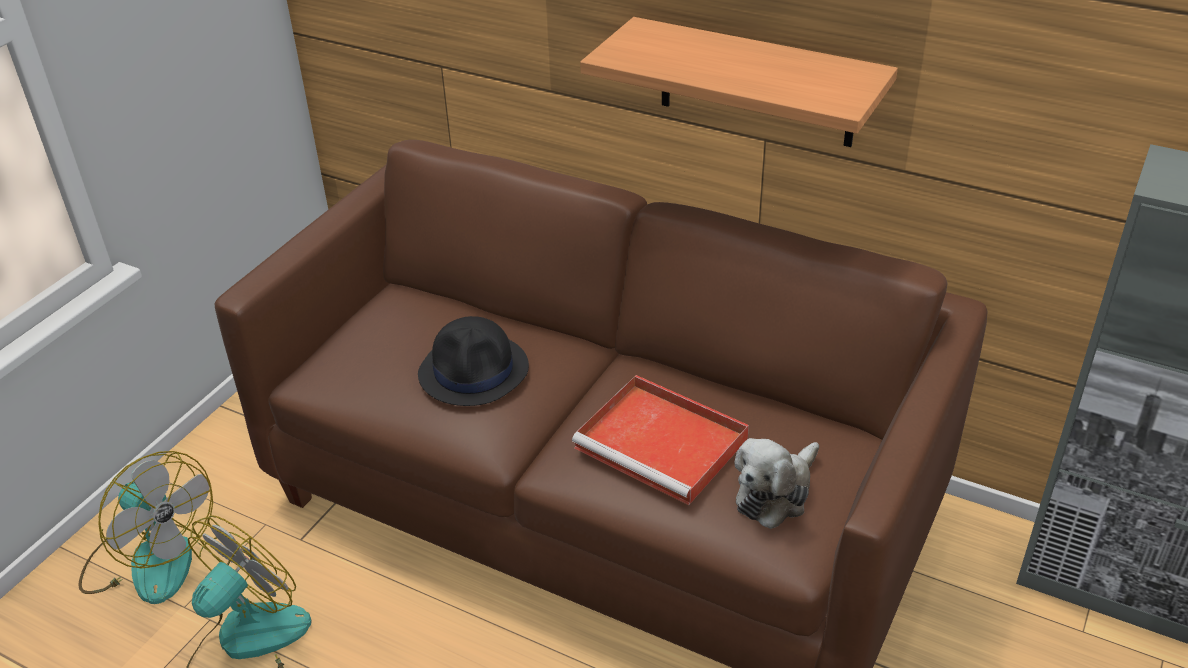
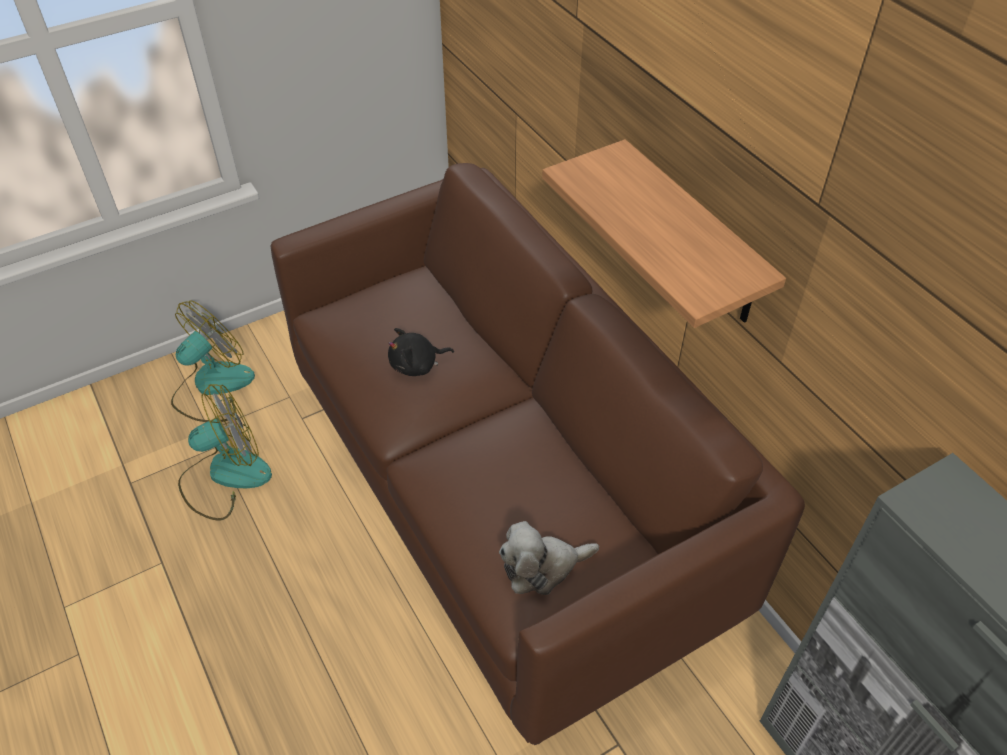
camera: 30 degrees right, 10 degrees up
(150, 559) = (212, 387): fan -> fan turned 120 degrees counterclockwise
(474, 371) = (417, 365): black hat -> black plush toy
(664, 444) = (496, 487): red tray -> none

